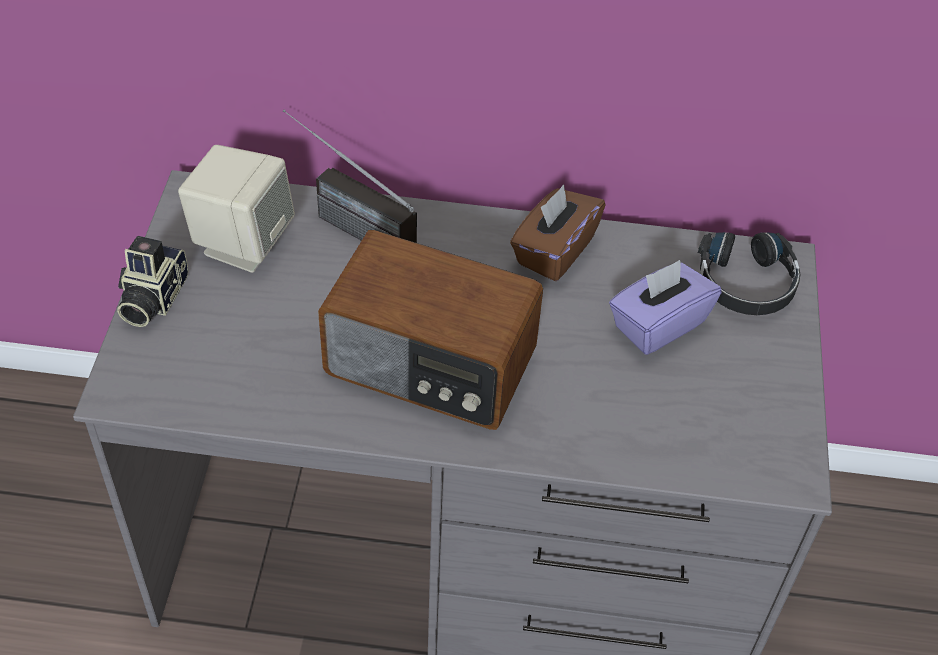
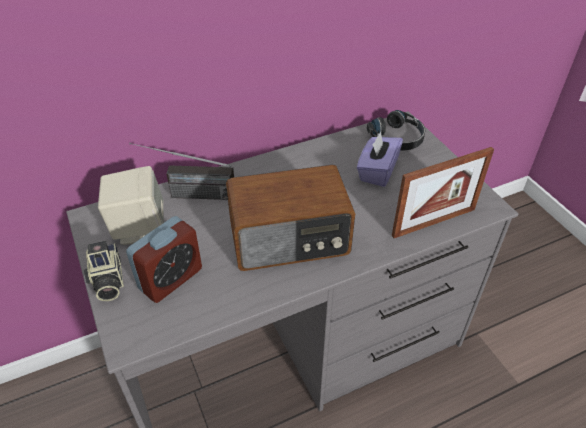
camera: 30 degrees left, 5 degrees down
(230, 336) = (170, 279): none -> alarm clock
(554, 251) = (303, 162): brown tissue box -> none
(672, 451) = (434, 222): none -> picture frame

